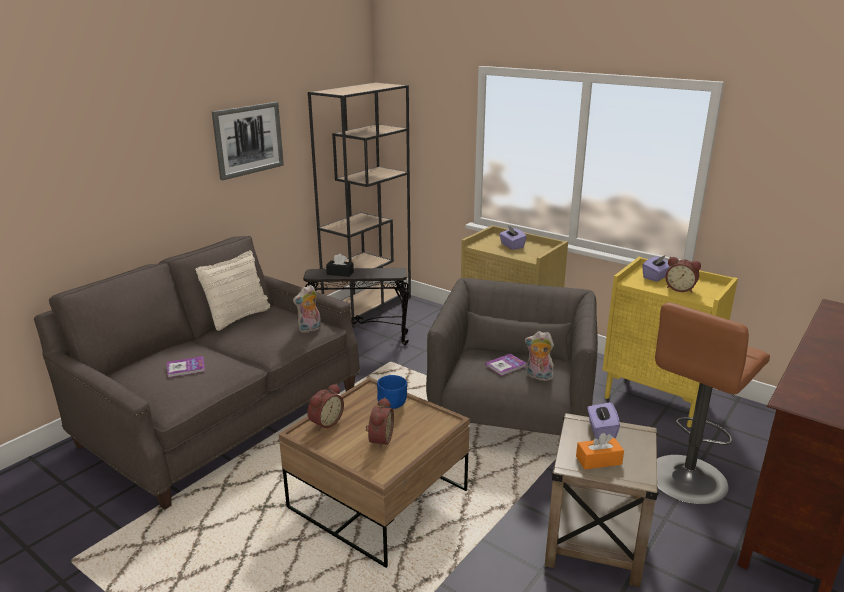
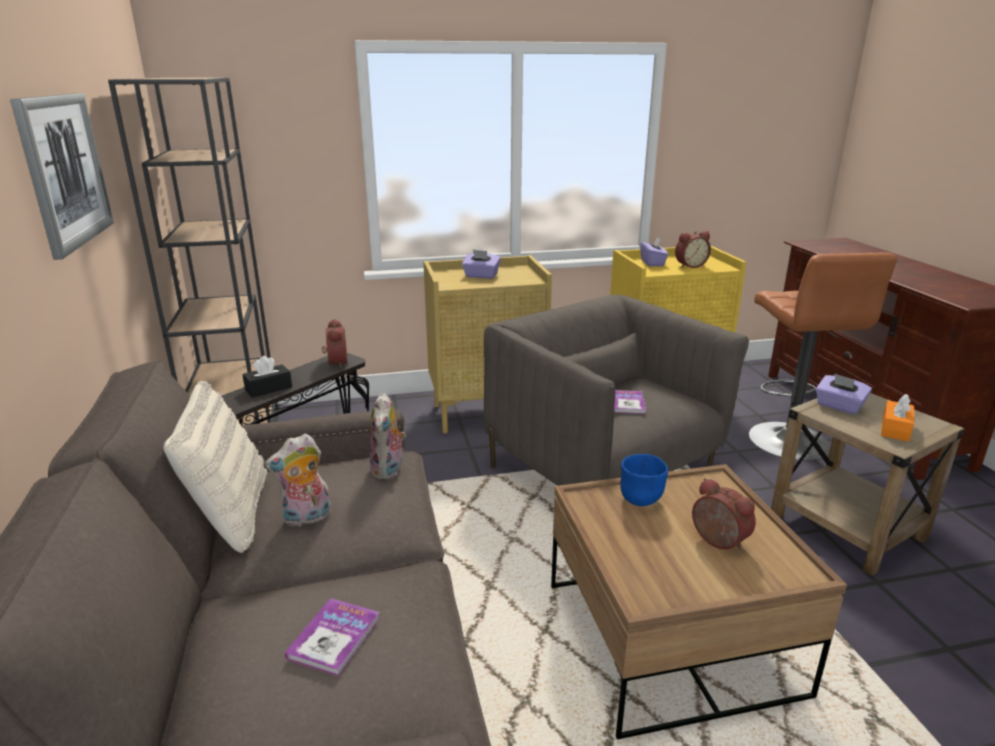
camera: 50 degrees left, 0 degrees up
(325, 422) = (631, 567): alarm clock -> alarm clock (335, 363)
(538, 377) = (667, 399): plush toy -> plush toy (306, 518)

